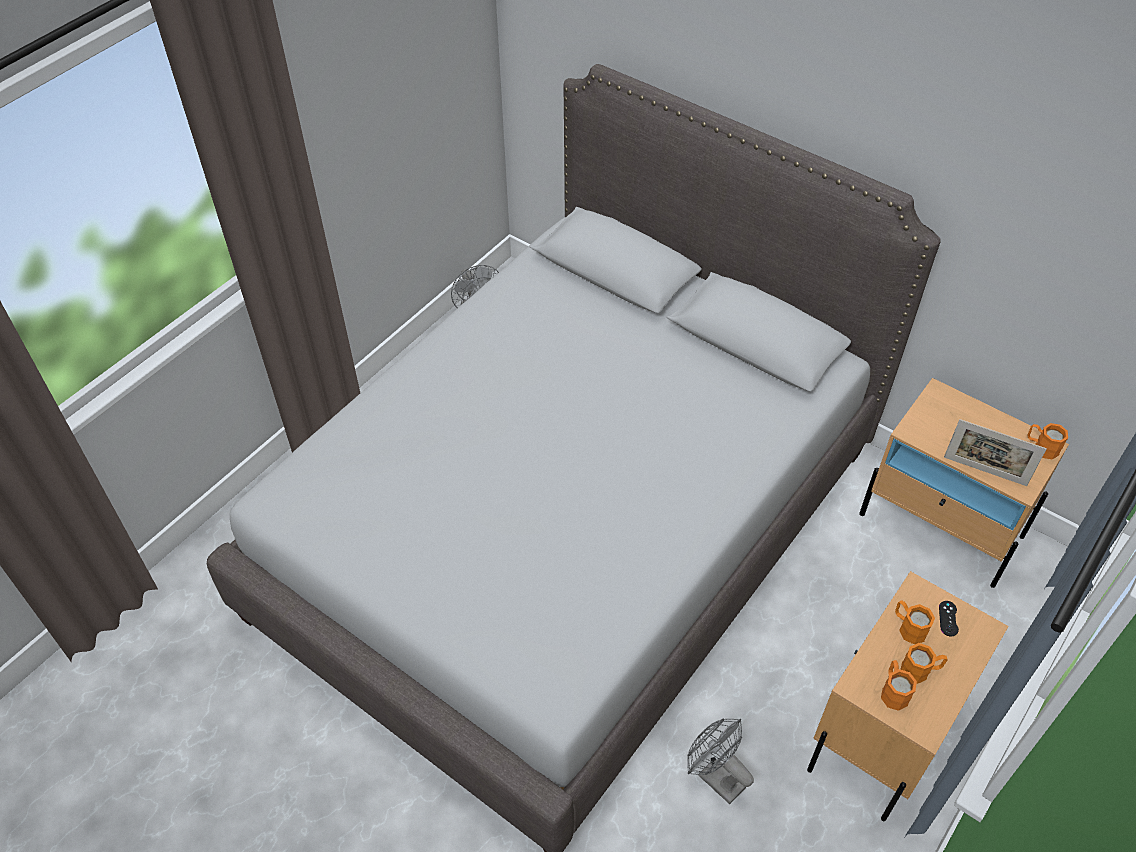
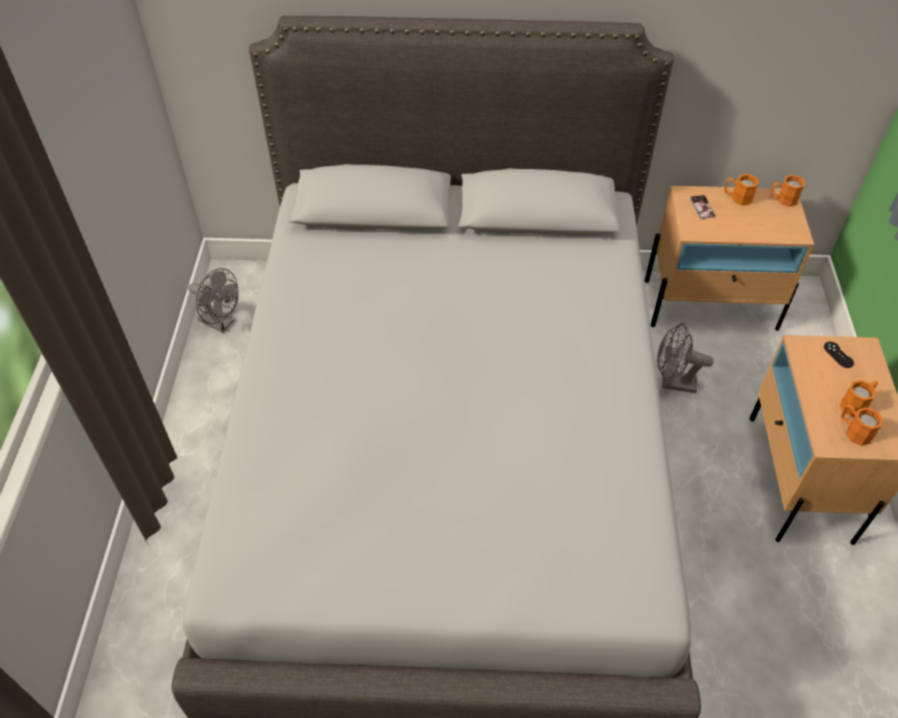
camera: 35 degrees left, 0 degrees up
(715, 777) = (720, 591): grey fan -> grey fan (672, 383)
(908, 627) = (820, 377): orange mug -> orange mug (737, 197)
(944, 413) = (702, 207): none -> phone
(985, 471) = (764, 235): picture frame -> none

